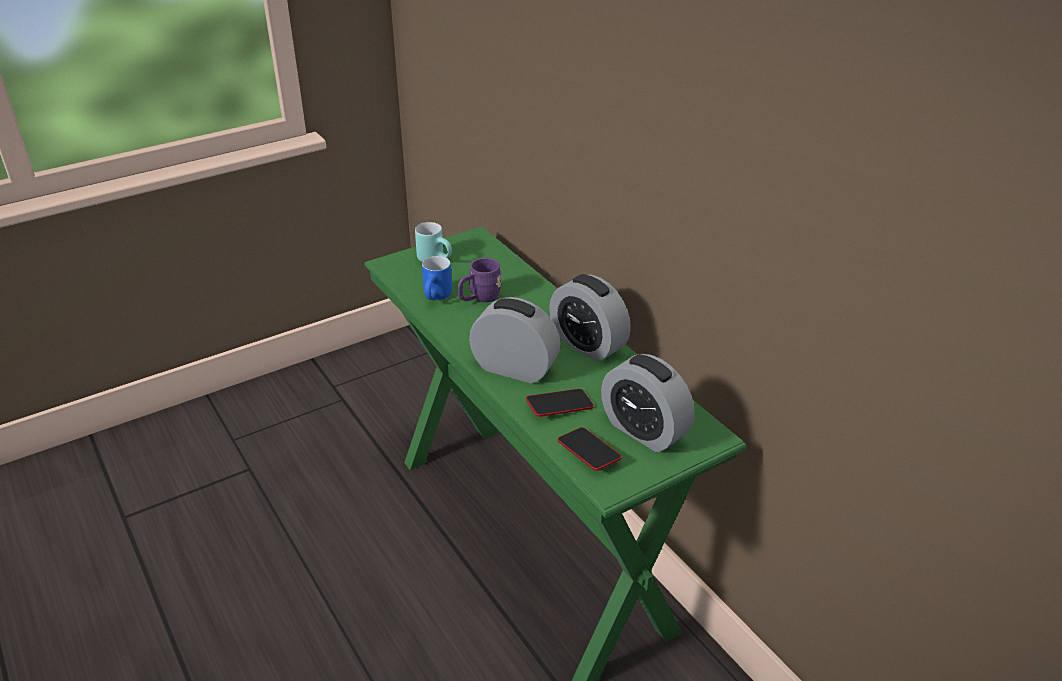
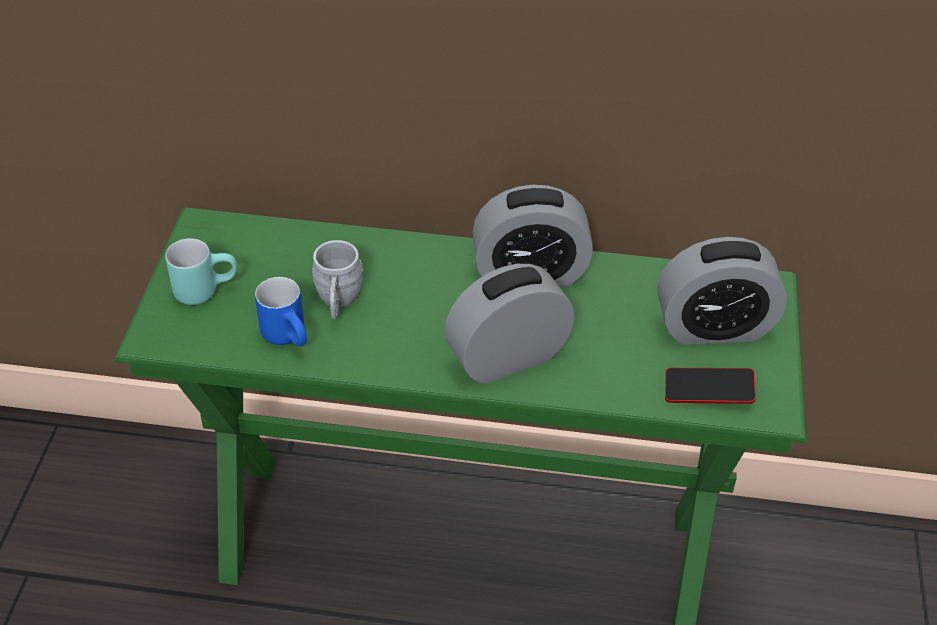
camera: 50 degrees left, 10 degrees up
(479, 298) = (338, 302): purple mug -> grey mug
(559, 406) = (612, 364): phone -> none

